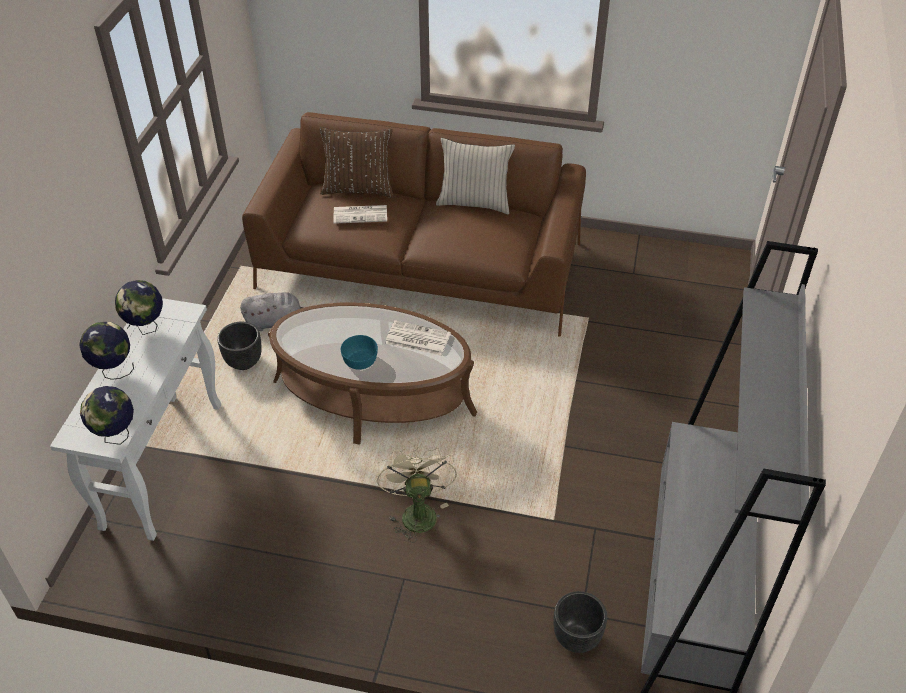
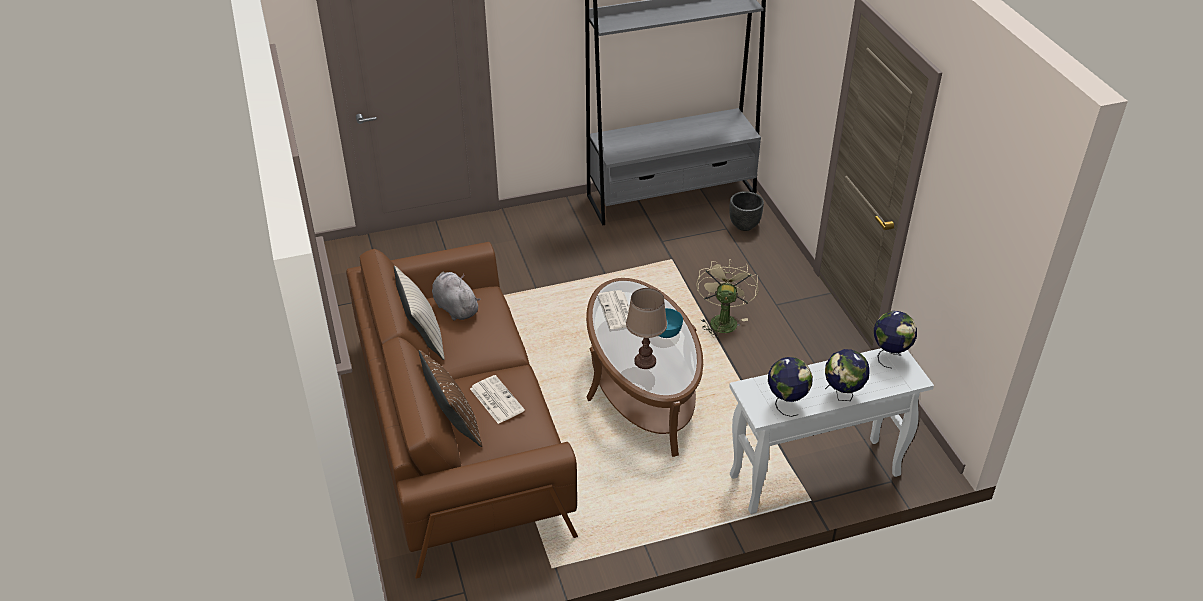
camera: 120 degrees left, 5 degrees down
(244, 362) = (672, 488): black planter -> none
(276, 322) = (607, 493): grey plush toy -> grey plush toy (455, 307)
(333, 328) = (645, 361): none -> brown table lamp
(416, 511) = (722, 320): beige fan -> beige fan turned 135 degrees clockwise

